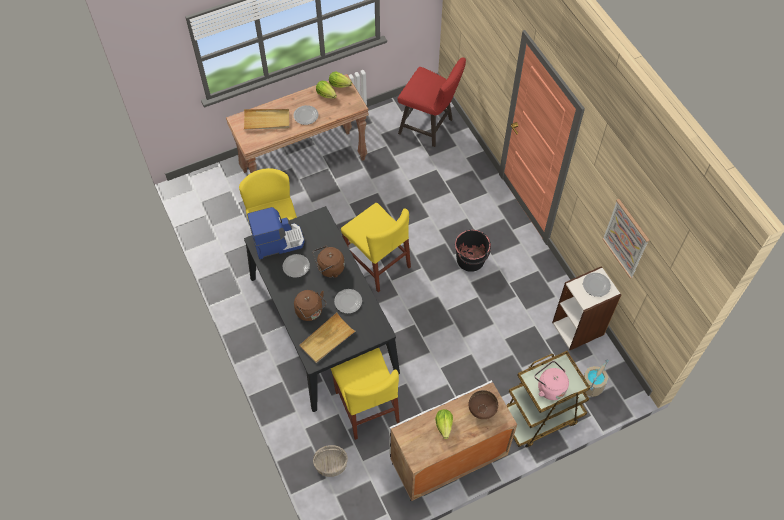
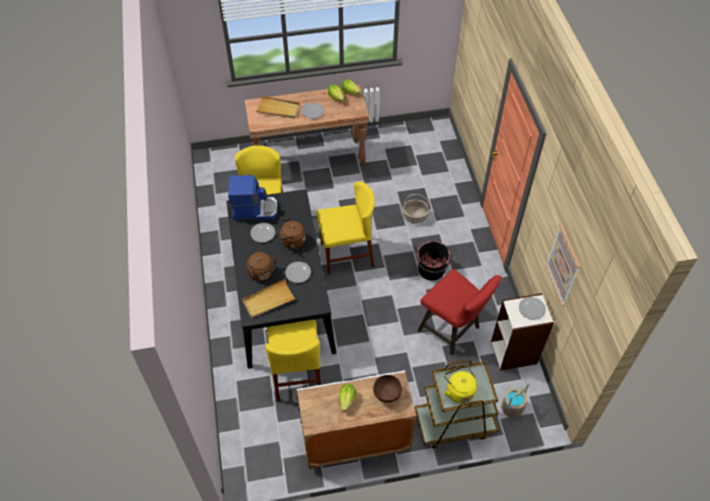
camera: 15 degrees right, 5 degrees down
(330, 465) = (248, 418): basket -> basket (415, 217)
(377, 263) = (346, 254): yellow chair -> yellow chair turned 75 degrees counterclockwise
(429, 127) = (429, 151): red stool -> red stool (452, 331)
(549, 387) = (459, 390): pink kettle -> yellow kettle

